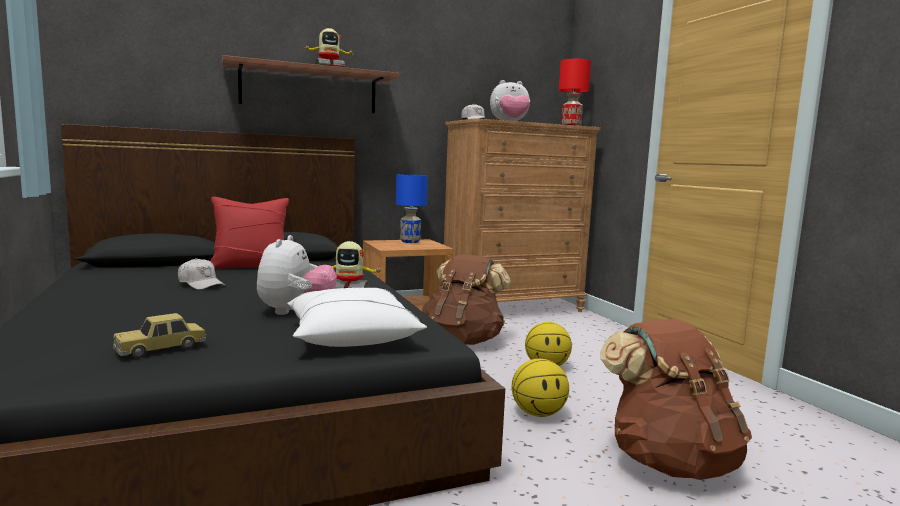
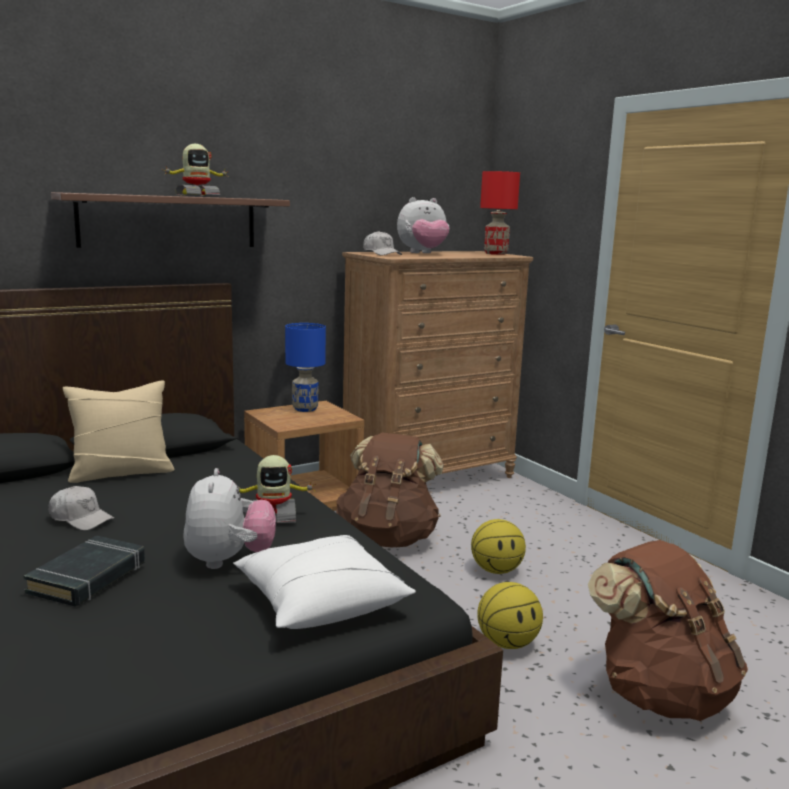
camera: 10 degrees left, 5 degrees up
(161, 348) = (111, 652): toy car -> none
(178, 310) = (88, 577): none -> black book
(250, 266) = (121, 472): red pillow -> beige pillow

